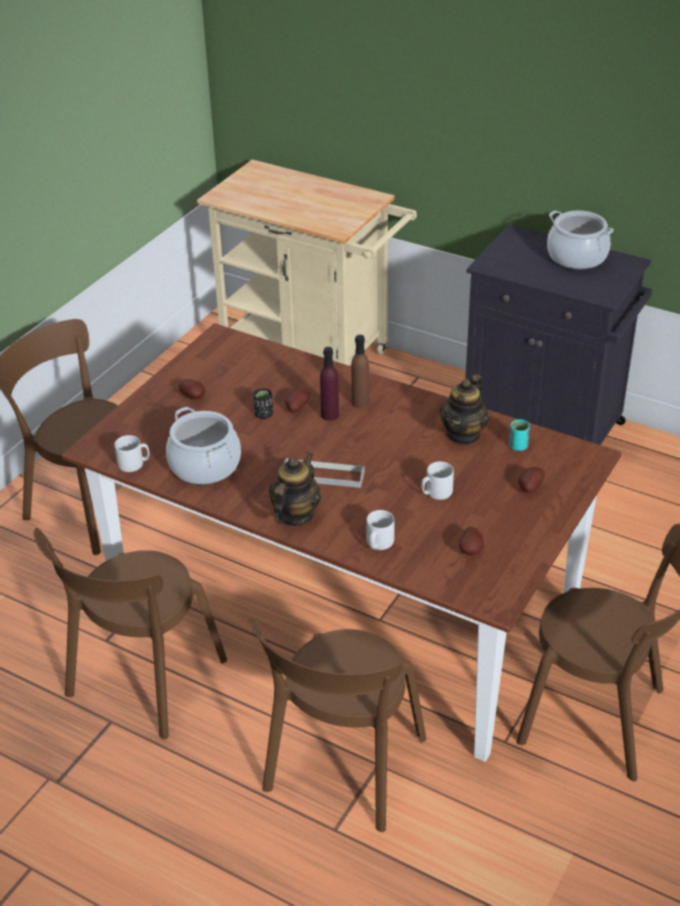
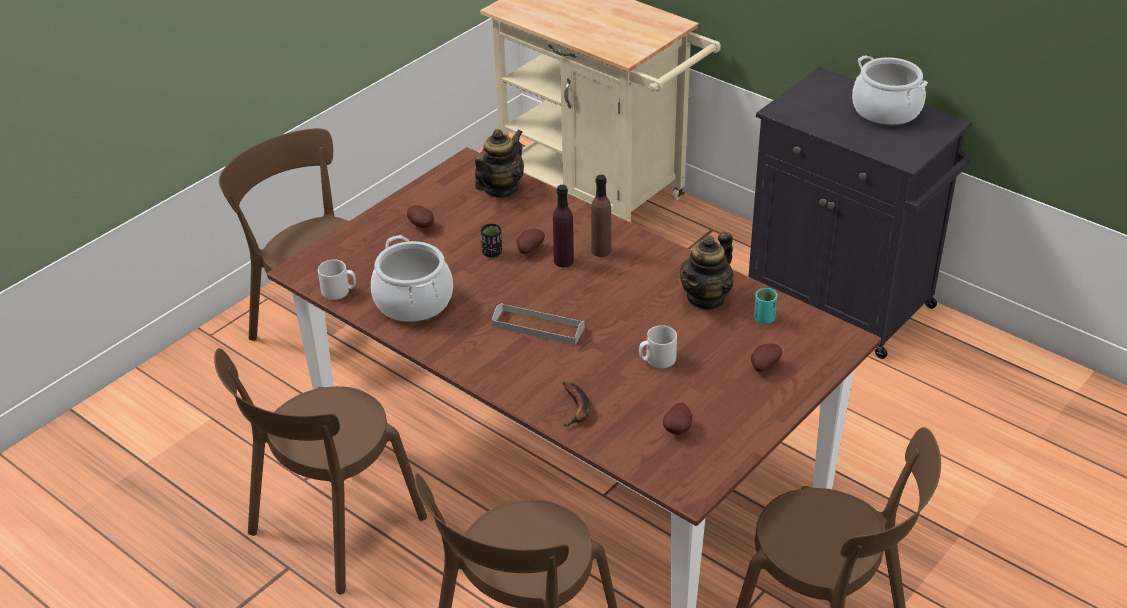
camera: 10 degrees right, 0 degrees up
(295, 515) = (495, 366): teapot -> teapot (500, 189)
(378, 543) = (578, 409): grey mug -> banana

